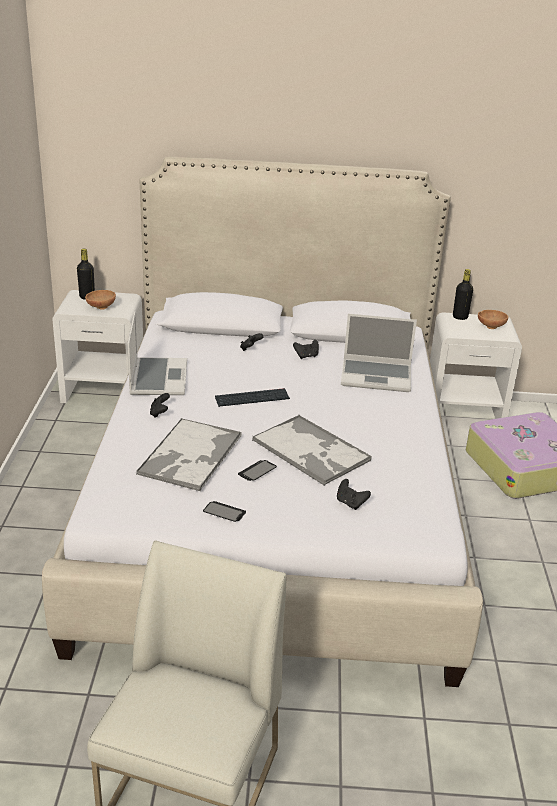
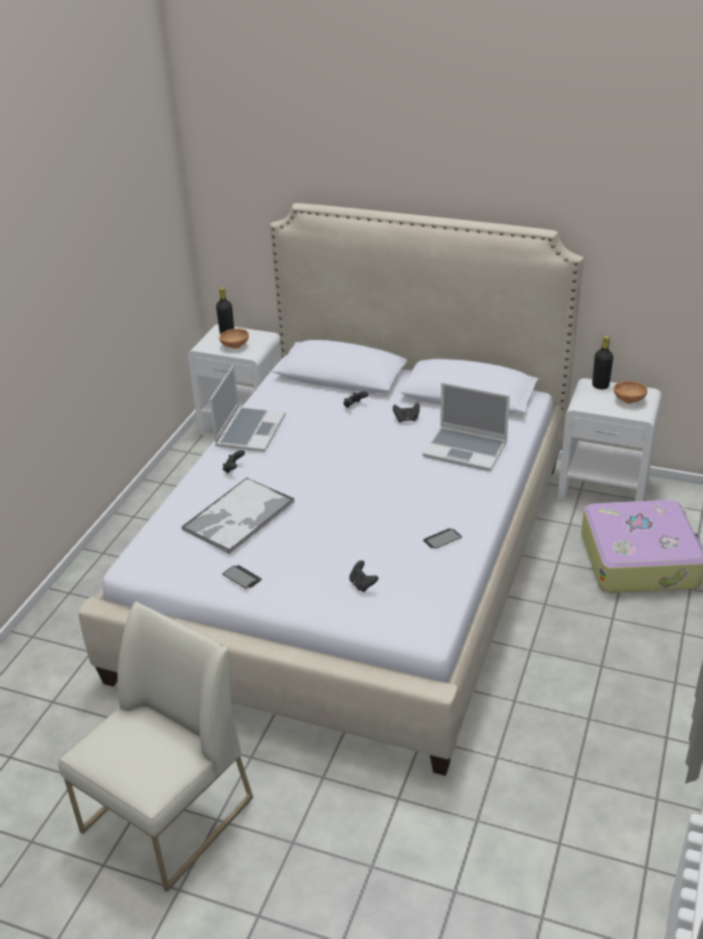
camera: 20 degrees right, 5 degrees up
(252, 399) = (327, 462): keyboard -> none
(257, 471) = (292, 540): phone -> phone (442, 539)
(311, 451) = (354, 525): tray -> none

